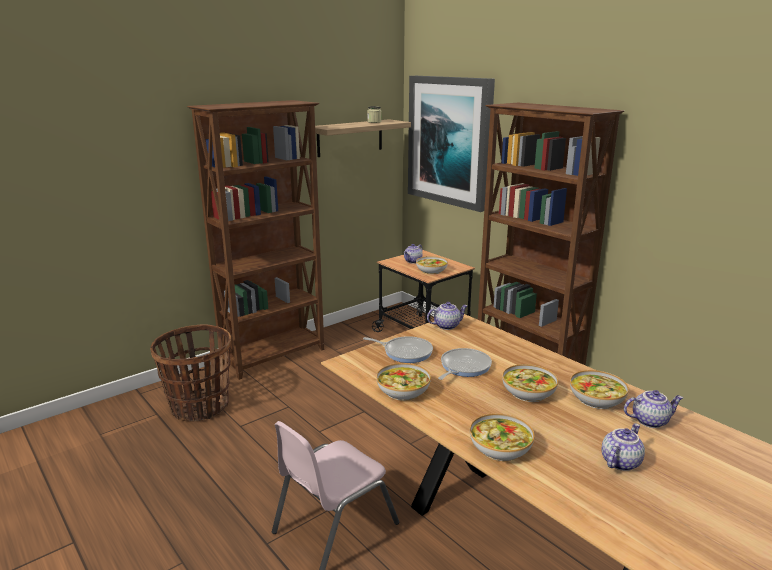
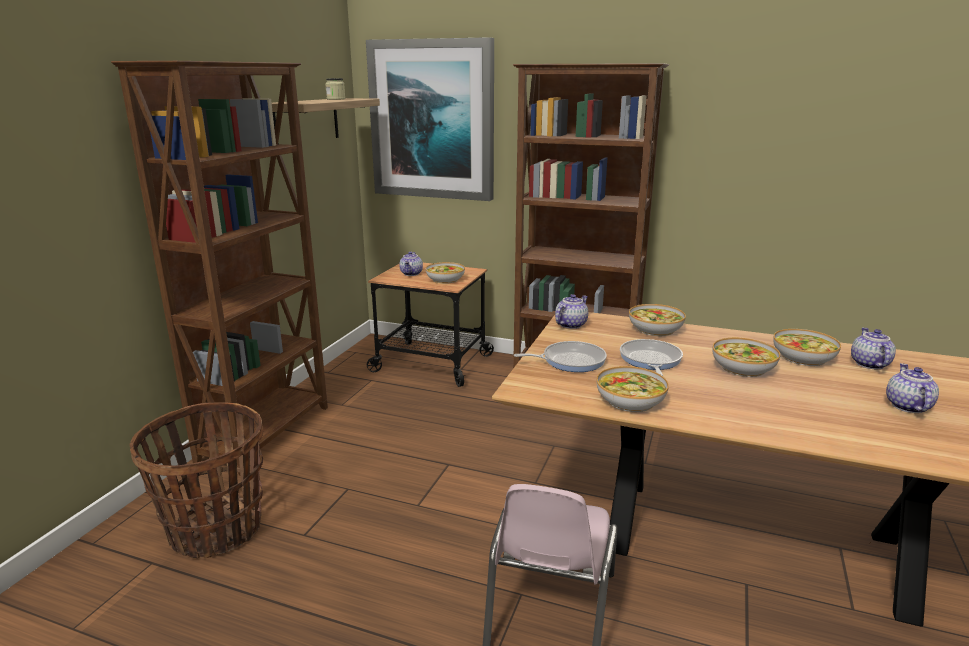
camera: 30 degrees left, 0 degrees up
(501, 448) = (805, 427): bowl -> bowl (655, 329)
(650, 420) = (868, 364): teapot -> teapot turned 45 degrees counterclockwise

